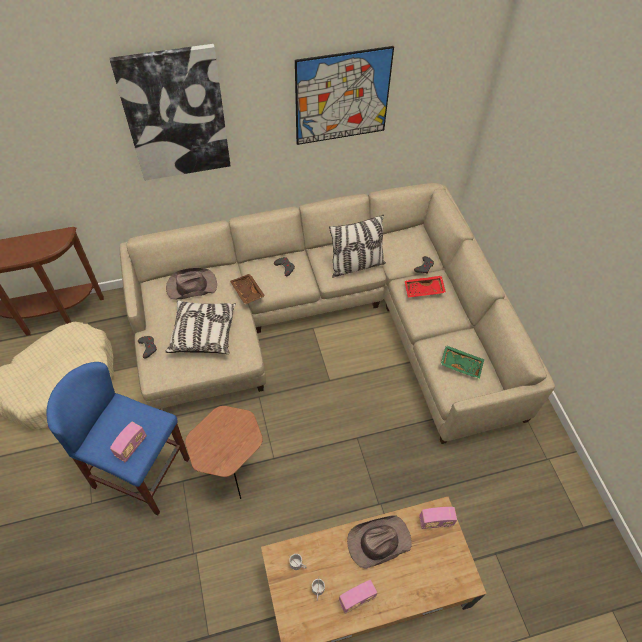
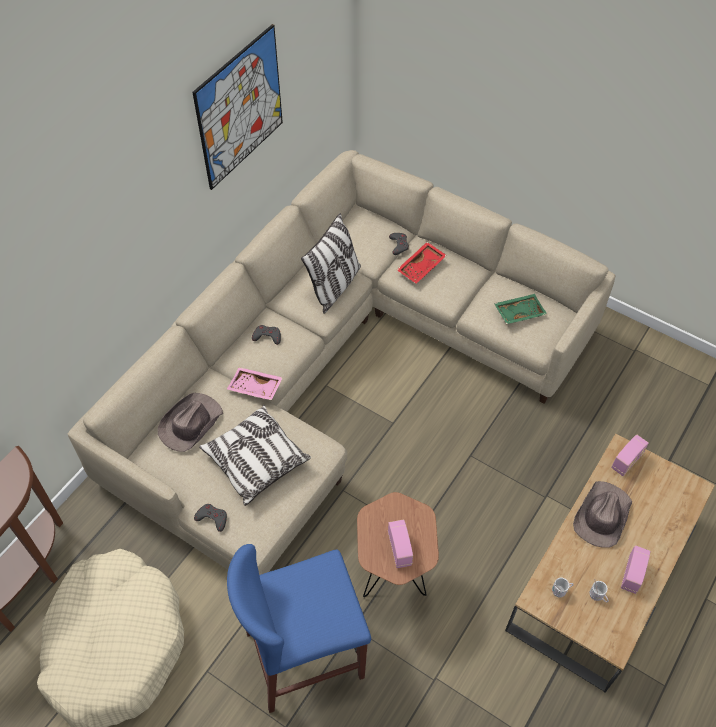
camera: 40 degrees left, 0 degrees up
(131, 446) = (331, 609): radio -> radio (399, 549)
(175, 115) = (93, 229): picture -> none
(247, 292) = (255, 388): brown tray -> pink tray

